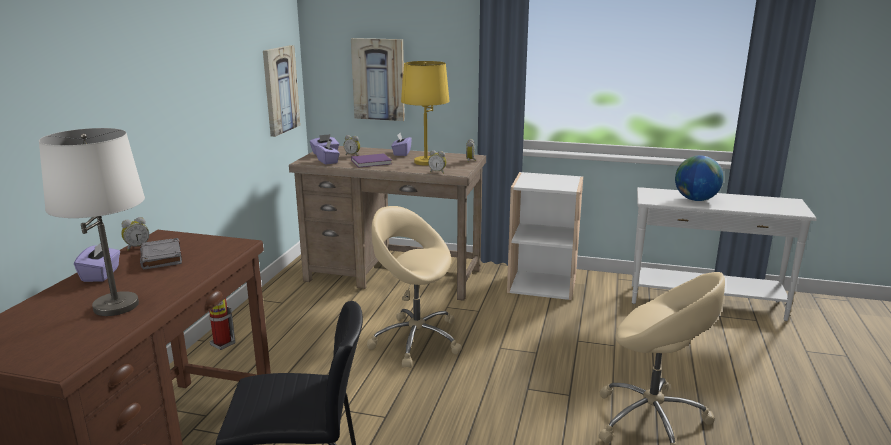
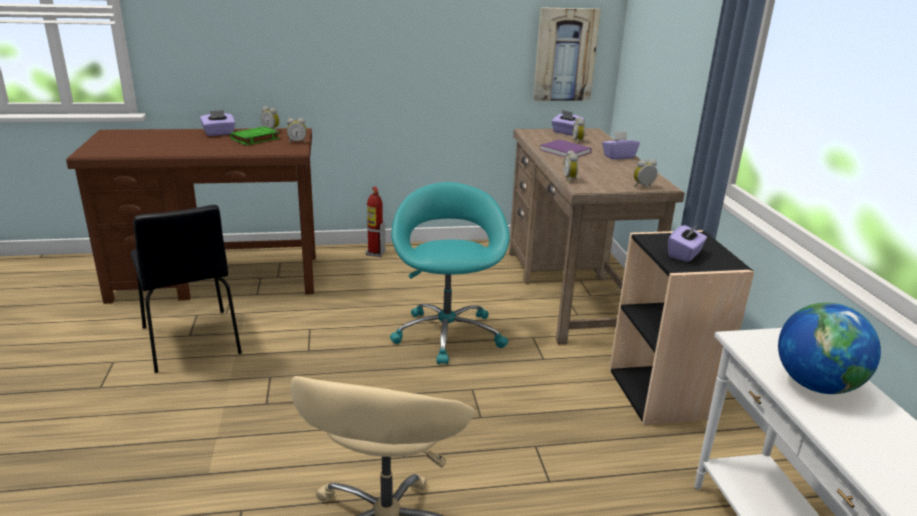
camera: 65 degrees right, 5 degrees up
(115, 306) = (170, 146): white table lamp -> none
(162, 258) = (255, 139): grey book -> green book
(209, 240) = (297, 142): none -> alarm clock
(328, 161) = (541, 137): purple tissue box -> purple tissue box (685, 254)
(378, 79) = (658, 64): picture -> none
(415, 340) = (447, 334): beige office chair -> turquoise office chair
(426, 162) = (601, 170): yellow table lamp -> none
(543, 284) = (663, 393): white bookcase -> black bookcase

